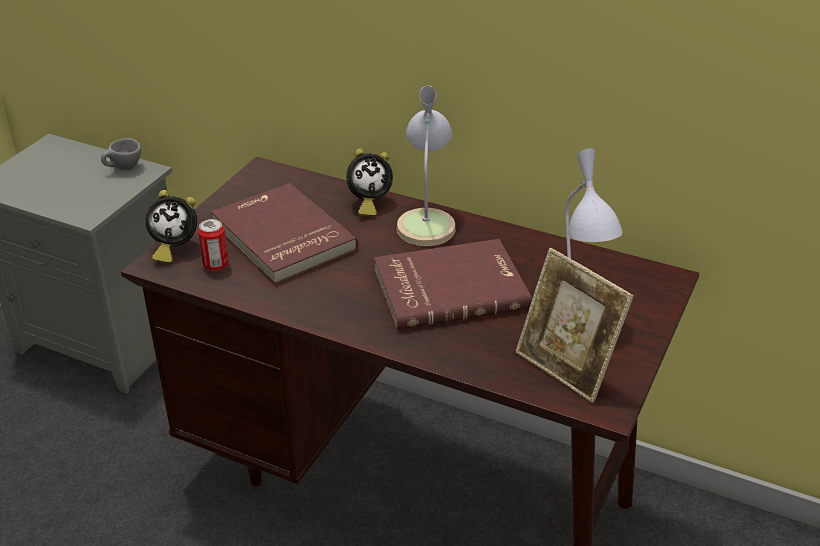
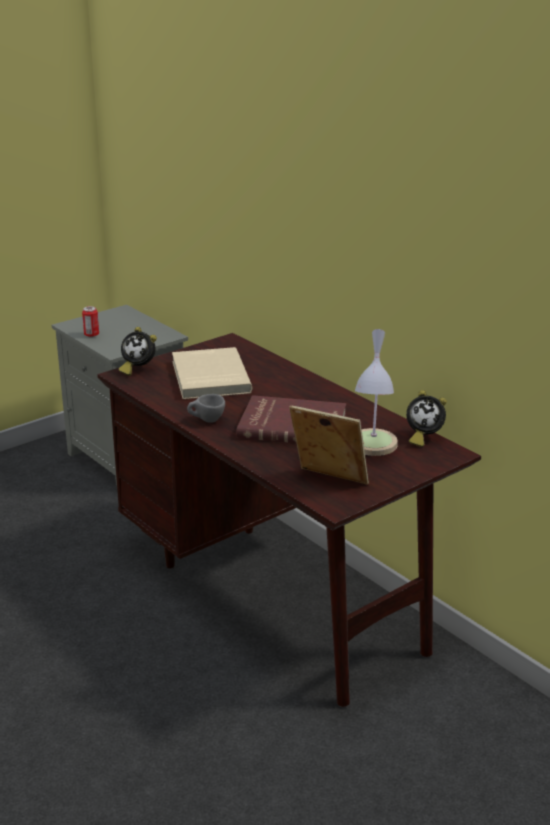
camera: 25 degrees right, 10 degrees down
(123, 169) = (156, 332): grey cup -> grey cup (206, 421)
(216, 265) = (155, 382): can -> can (91, 335)
(281, 237) = (208, 377): red book -> beige book
(368, 204) = (282, 371): alarm clock -> alarm clock (422, 438)
(427, 221) = (312, 388): table lamp -> none
(566, 369) = (328, 482): picture frame -> picture frame turned 135 degrees clockwise

